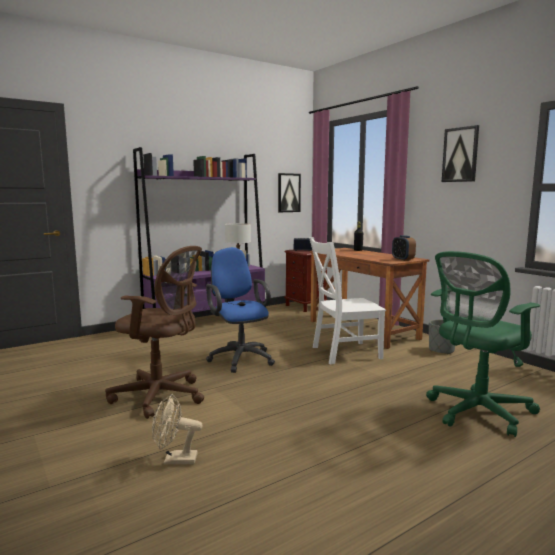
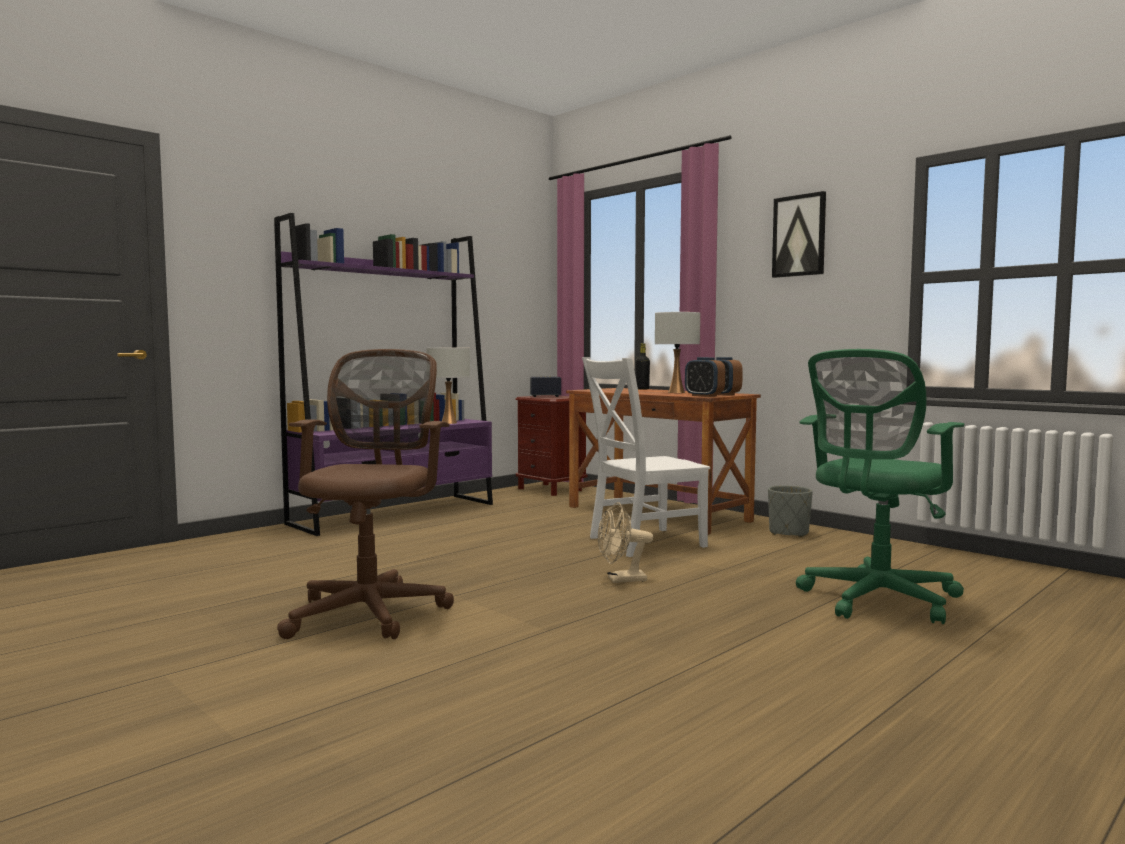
camera: 10 degrees left, 5 degrees down
(161, 397) = (371, 611): brown office chair -> brown office chair turned 90 degrees counterclockwise
(175, 460) = (439, 688): beige fan -> beige fan (621, 580)
(240, 358) = (478, 556): blue office chair -> none
(288, 193) = (519, 304): picture -> none
(375, 255) = (676, 392): none -> white table lamp
(389, 261) = (704, 396): none -> alarm clock

